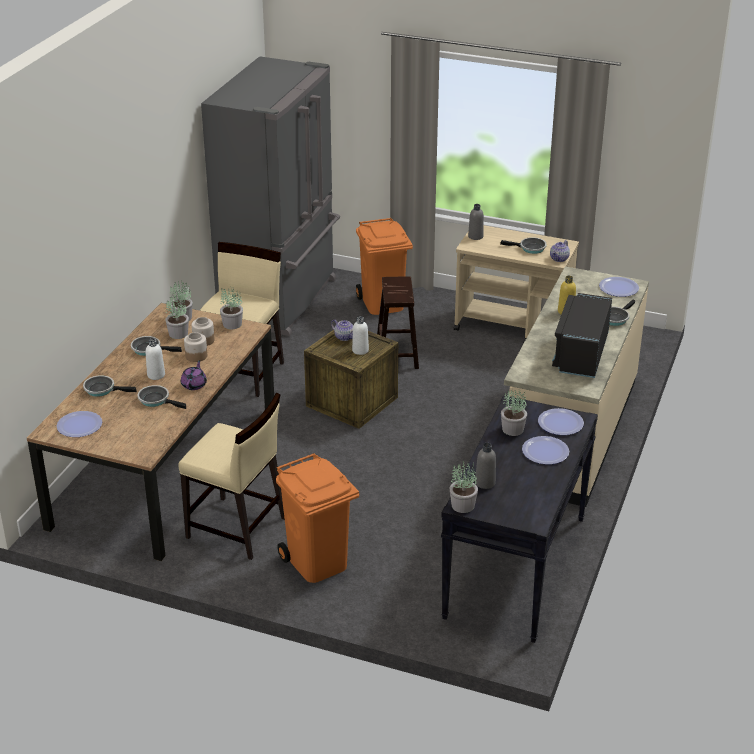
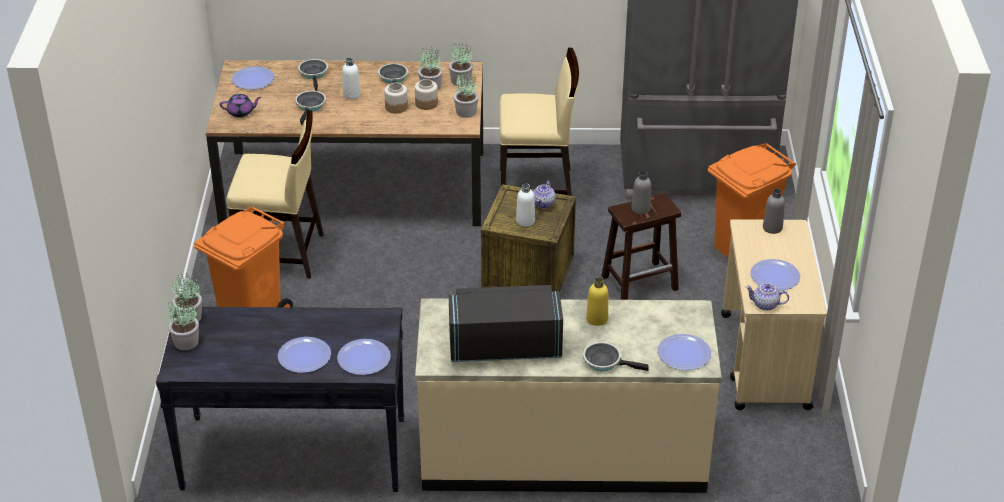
camera: 70 degrees right, 5 degrees up
(194, 385) = (346, 119): purple teapot -> purple teapot (241, 112)
(237, 528) = (281, 254): beige chair -> beige chair turned 90 degrees counterclockwise
(485, 483) = (232, 324): grey bottle -> grey bottle (641, 209)
(513, 429) = (336, 326): potted plant -> potted plant (185, 342)
(530, 248) = (775, 276): frying pan -> plate

